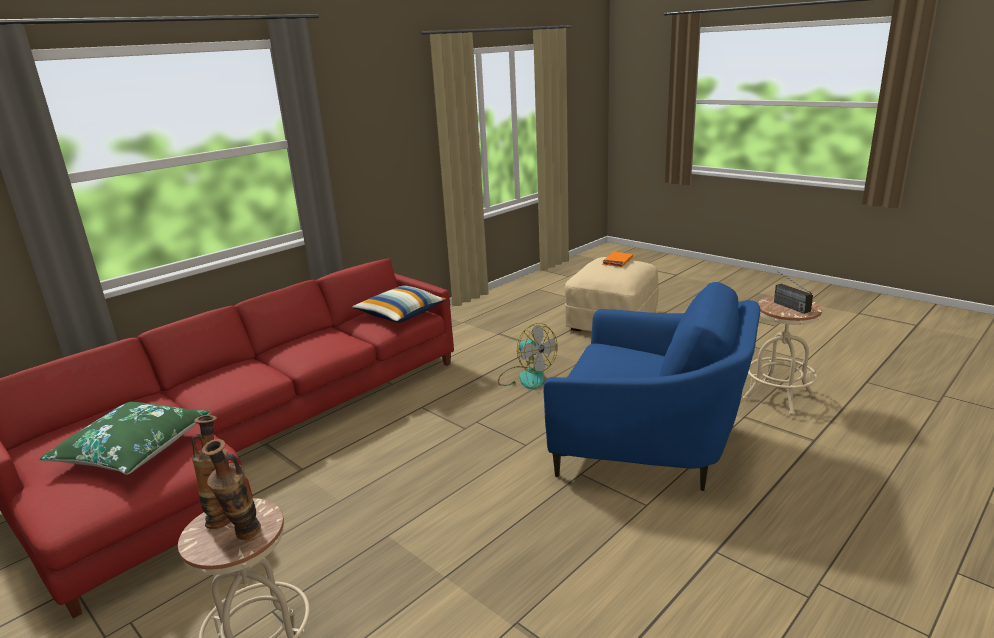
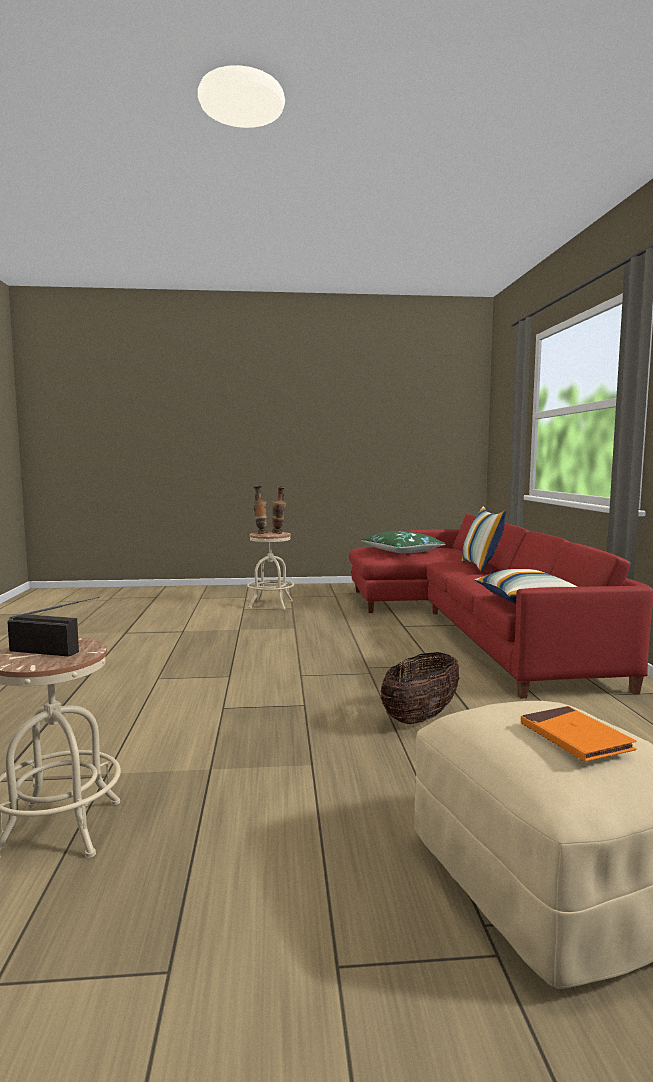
camera: 130 degrees right, 15 degrees down
(234, 369) = (481, 565): none -> pillow
(526, 377) = (420, 717): fan -> basket
(649, 445) = (194, 709): blue armchair -> none

